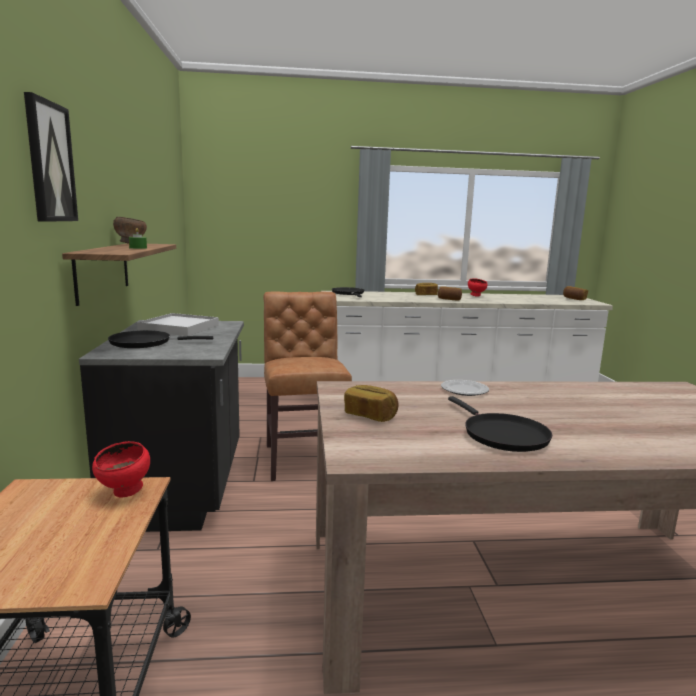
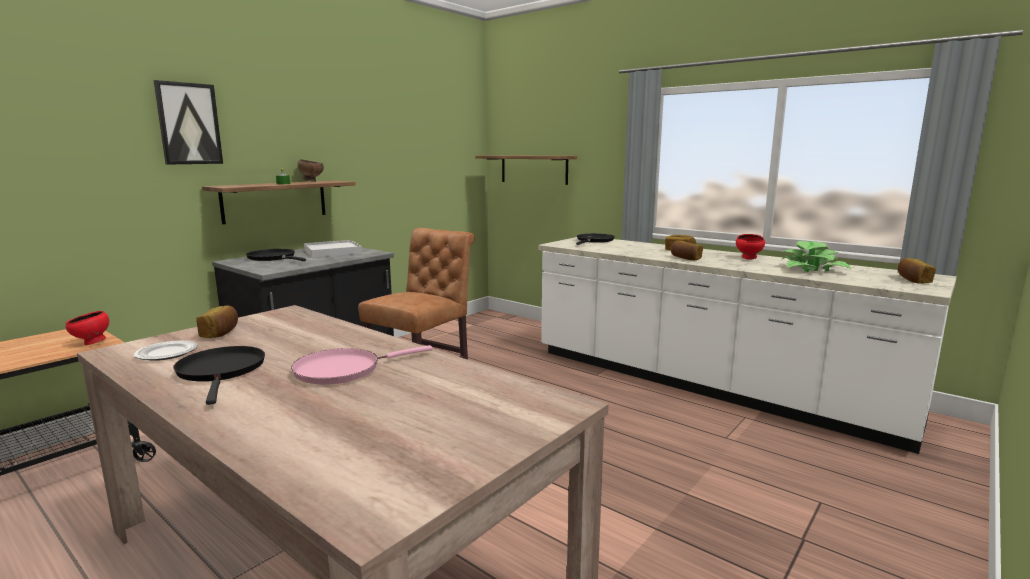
camera: 45 degrees right, 0 degrees up
(250, 230) = (534, 169): none -> shelf
(464, 390) = (345, 337): plate -> plate (166, 353)
(501, 435) = (221, 371): black frying pan -> black frying pan turned 135 degrees clockwise
(523, 298) = (812, 269): none -> potted plant
(552, 407) = (343, 370): none -> pink frying pan

